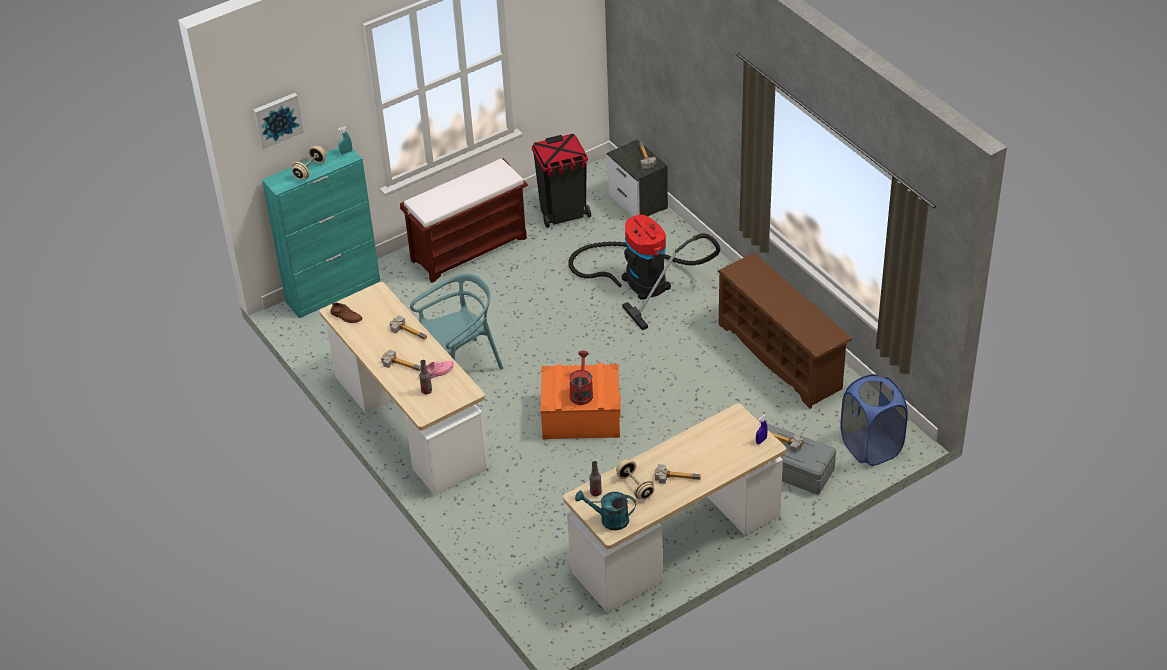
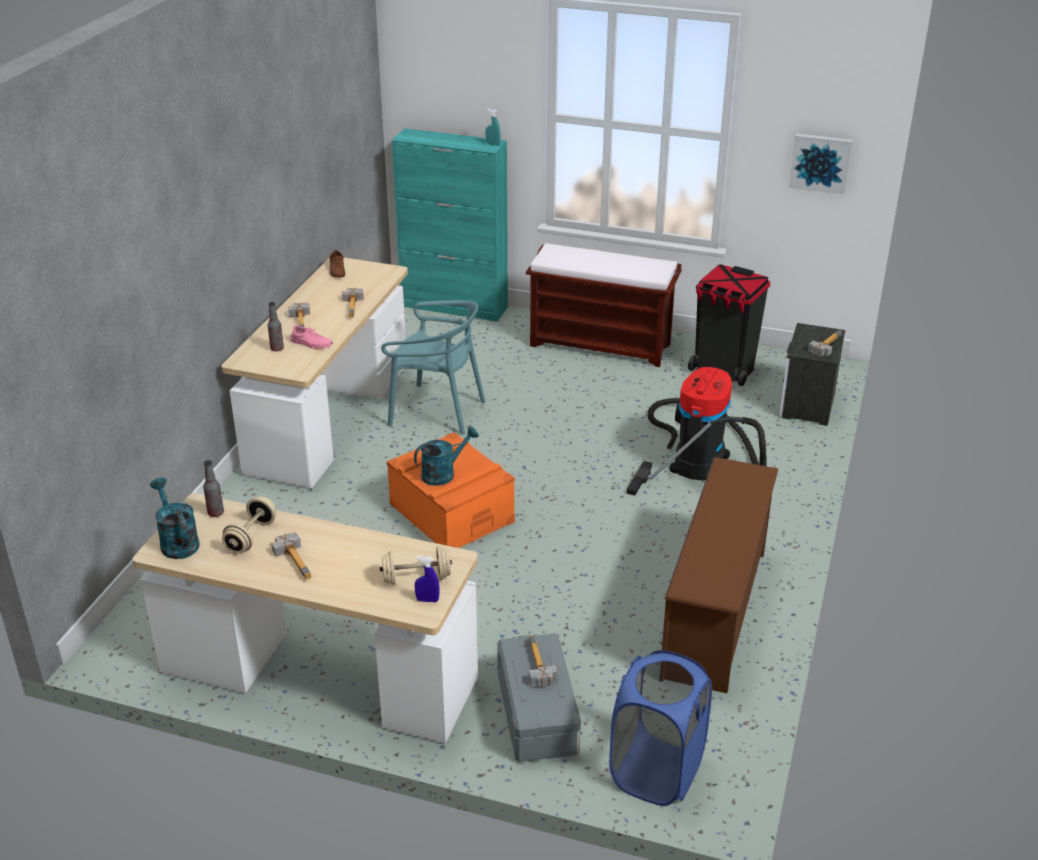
camera: 50 degrees right, 10 degrees down
(277, 119) = (432, 65): picture -> picture (820, 162)
(310, 170) = (445, 140): beige dumbbell -> beige dumbbell (416, 578)
(581, 392) = (443, 473): red watering can -> turquoise watering can

